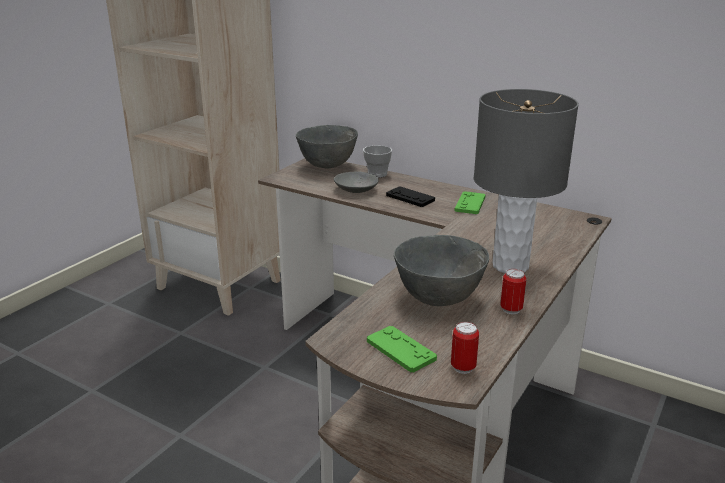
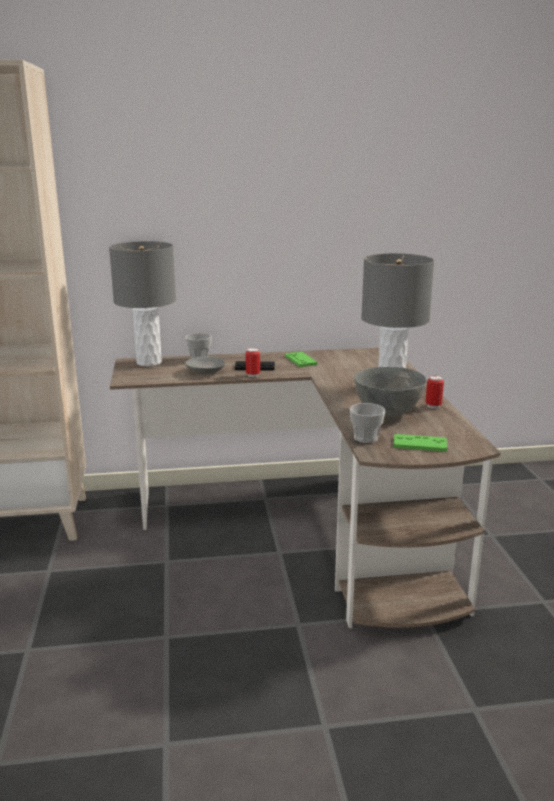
camera: 40 degrees left, 5 degrees down
(327, 165) = (148, 362): grey bowl -> grey table lamp
(360, 317) = (366, 438): none -> cup
(463, 367) = (464, 439): can -> can (253, 375)

